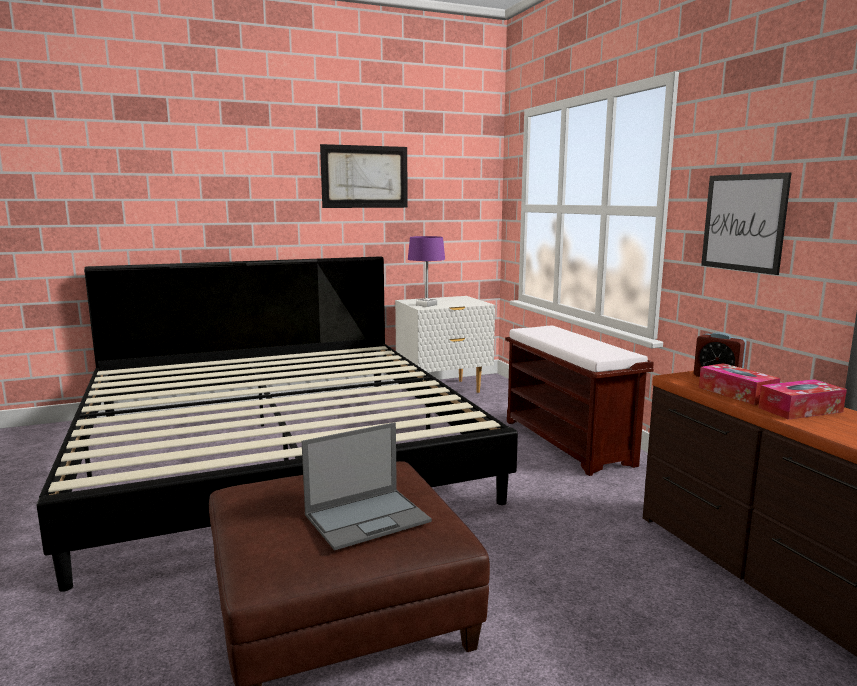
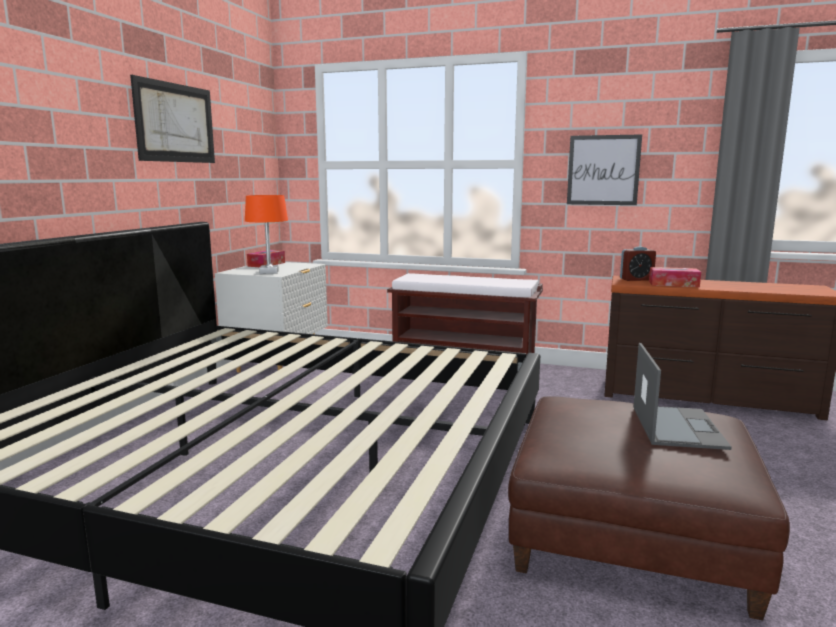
camera: 50 degrees left, 0 degrees up
(426, 305) = (269, 272): purple table lamp -> orange table lamp
(800, 410) = (717, 285): tissue box -> tissue box (266, 264)

